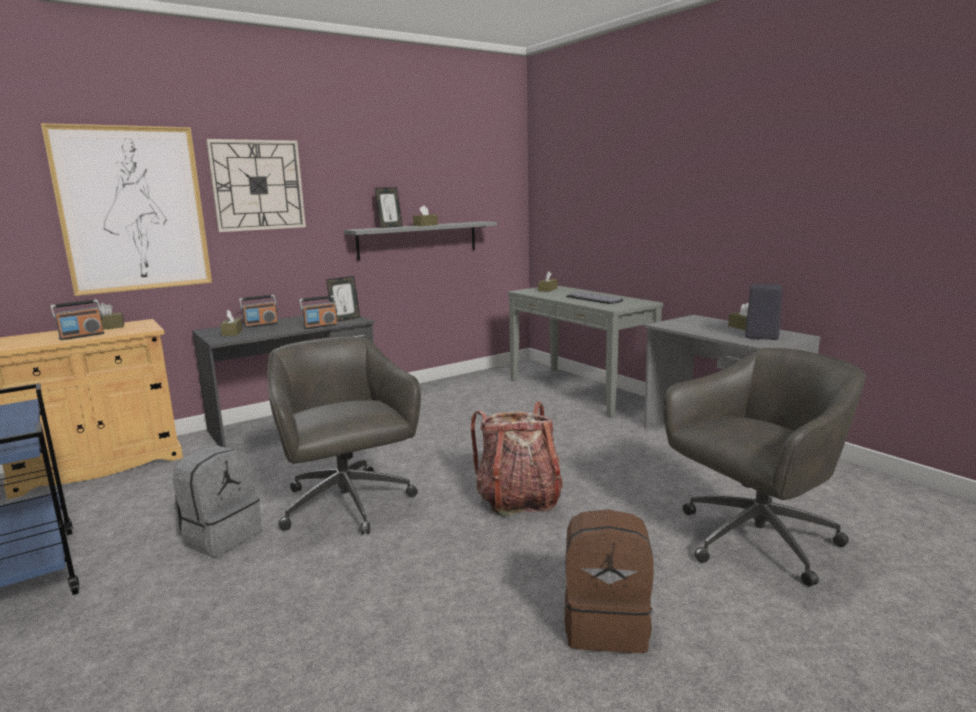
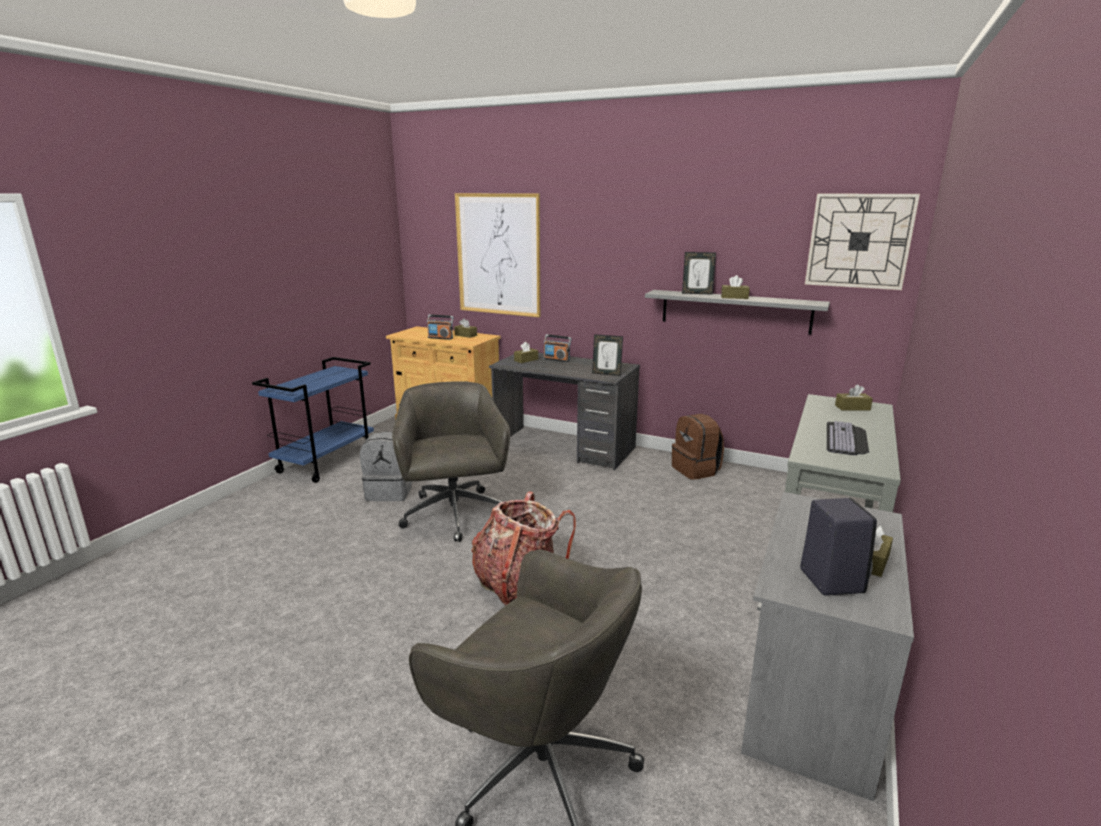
camera: 60 degrees right, 5 degrees up
(257, 185) = (583, 242): wall clock -> wall clock (859, 241)
(320, 326) = (574, 374): radio -> none
(347, 505) = (454, 516): grey office chair -> grey office chair turned 45 degrees counterclockwise
(606, 625) = (342, 687): brown backpack -> brown backpack (696, 470)

